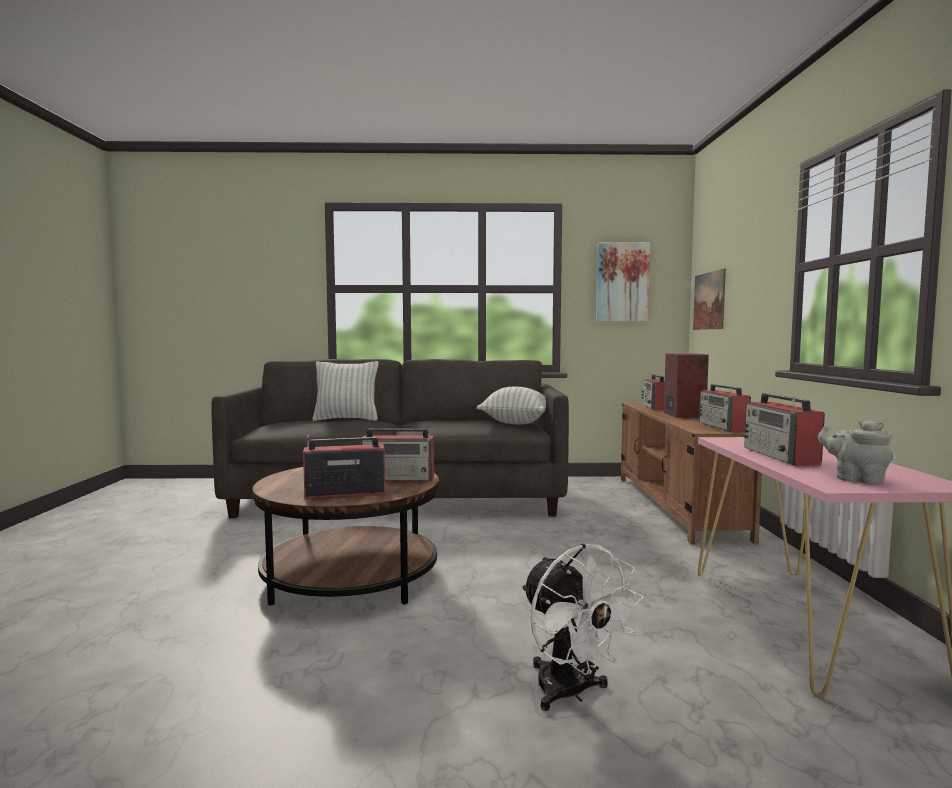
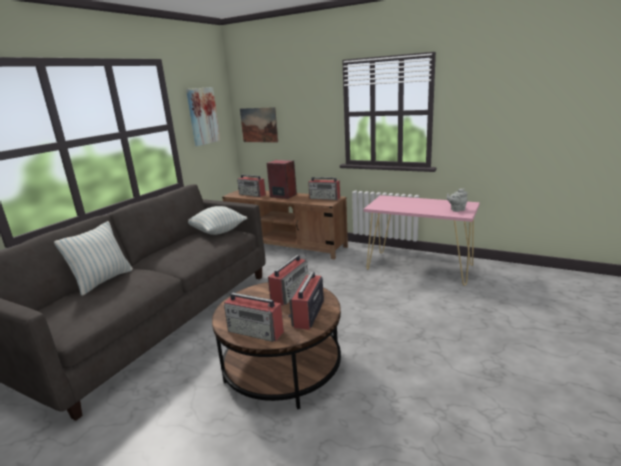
camera: 60 degrees left, 15 degrees up
(571, 693) = (445, 329): white fan -> none
(781, 456) = (415, 208): radio -> radio (256, 331)

